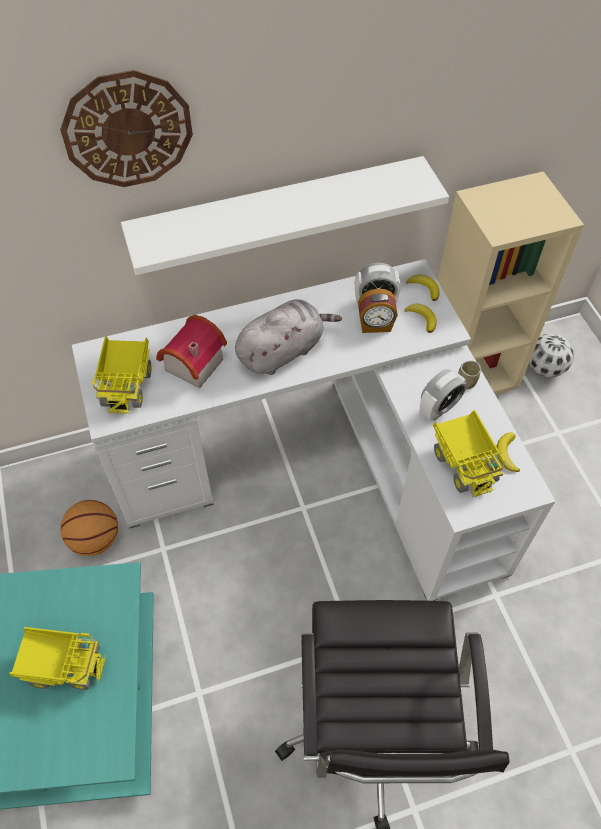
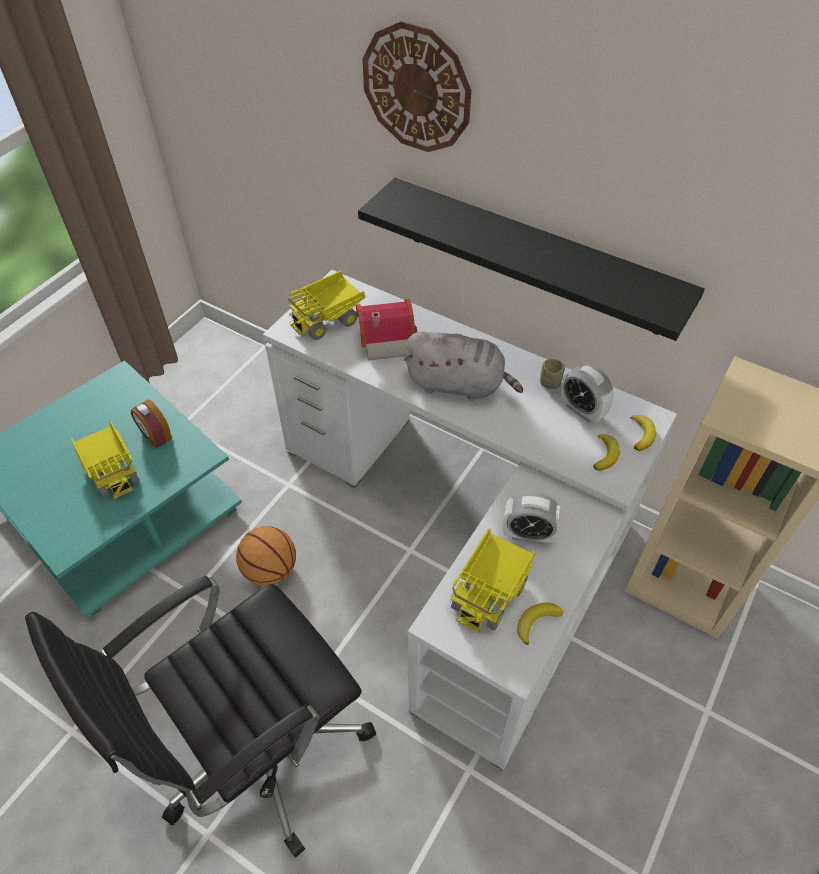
camera: 50 degrees right, 5 degrees down
(95, 539) = (260, 439): basketball -> basketball (271, 570)
(278, 212) = (534, 257): white shelf -> black shelf
(375, 325) = (557, 426): alarm clock -> alarm clock (155, 436)
(466, 383) = (581, 538): cup -> cup (550, 383)
(544, 368) = (769, 647): football -> none

